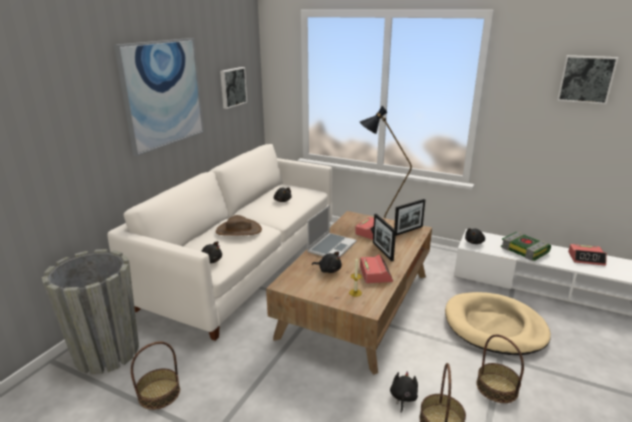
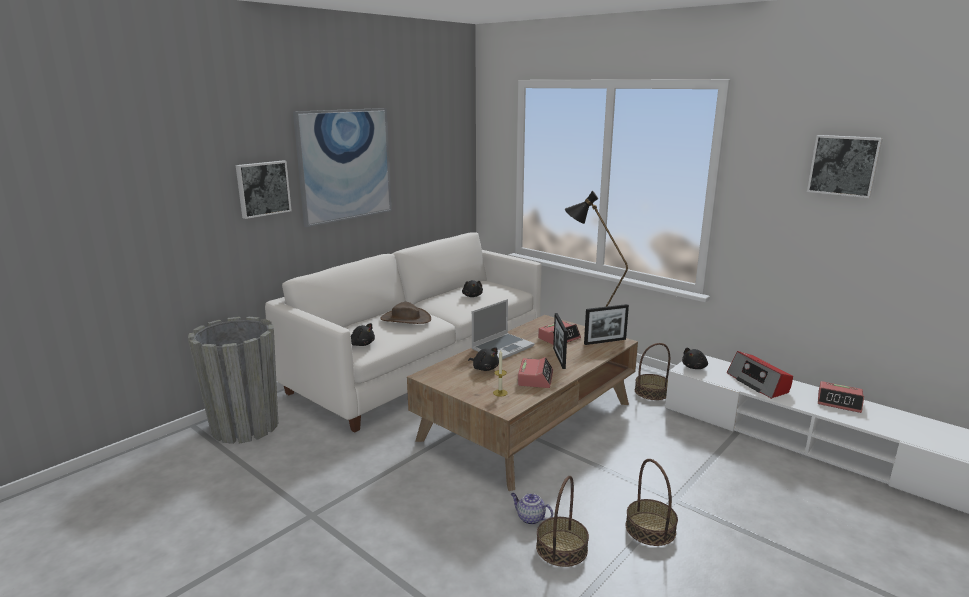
camera: 15 degrees right, 5 degrees down
(159, 393) = (278, 469): basket -> basket (652, 392)
(232, 87) = (434, 164): picture -> picture (263, 188)
(403, 397) = (530, 518): black plush toy -> teapot
(494, 326) = (686, 468): beige dog bed -> none
(525, 250) = (758, 383): book -> radio

